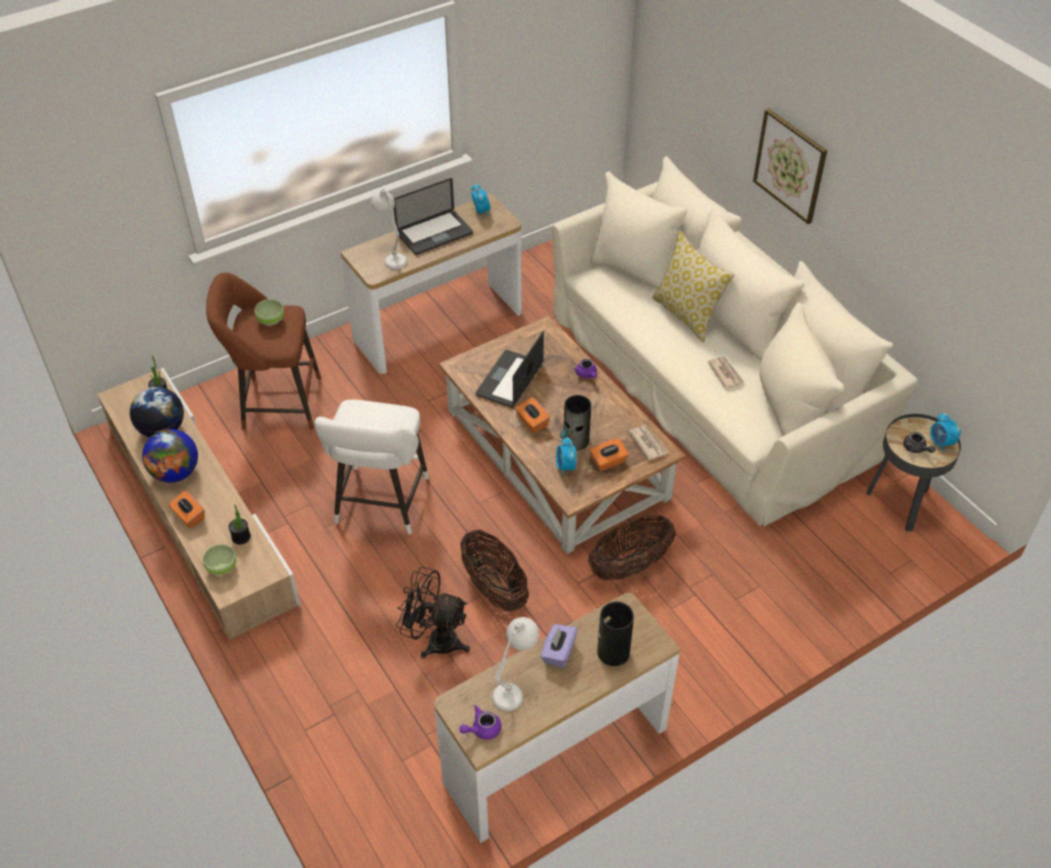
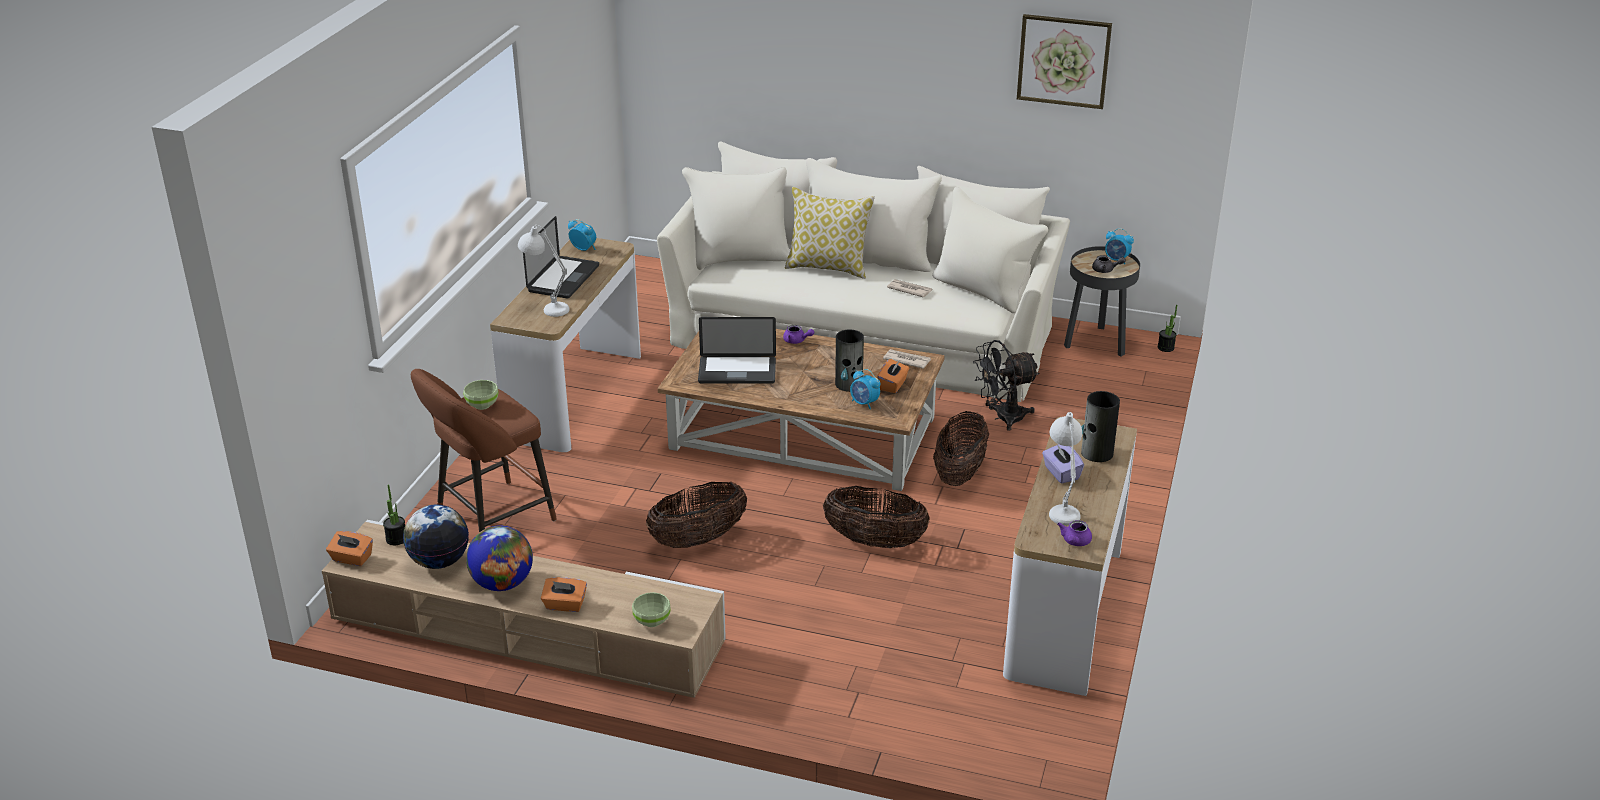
camera: 40 degrees left, 15 degrees down
(241, 537) = (638, 592): potted plant -> potted plant (1165, 348)
(380, 505) = (698, 539): white stool -> basket
(435, 640) = (873, 599): black fan -> black fan (1002, 418)
(509, 380) = (737, 371): laptop -> laptop turned 75 degrees counterclockwise
(532, 422) = (796, 389): orange tissue box -> orange tissue box (351, 558)
(790, 165) = (862, 91): picture -> picture (1063, 61)

